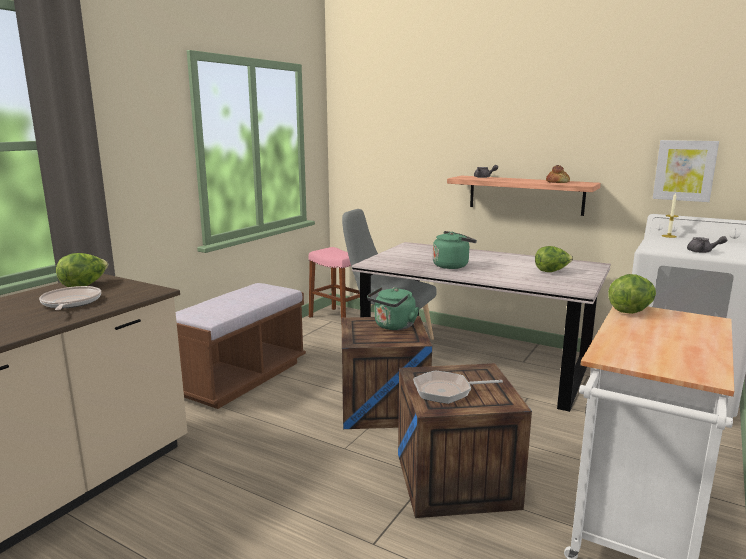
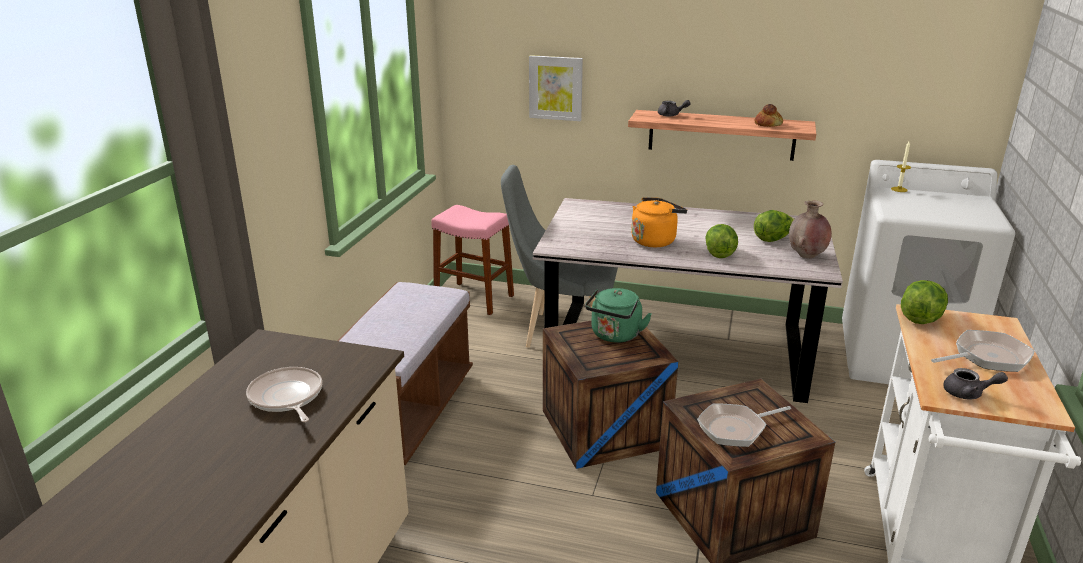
camera: 15 degrees left, 10 degrees up
(85, 285) = (268, 359): lettuce -> lettuce (719, 253)
(452, 265) = (655, 240): green kettle -> orange kettle
(573, 282) = (806, 256): none -> brown vase
(676, 338) = (986, 357): none -> frying pan
(684, 170) = (913, 109): picture -> picture (556, 88)
(703, 252) = (948, 216): grey teapot -> grey teapot (968, 394)

